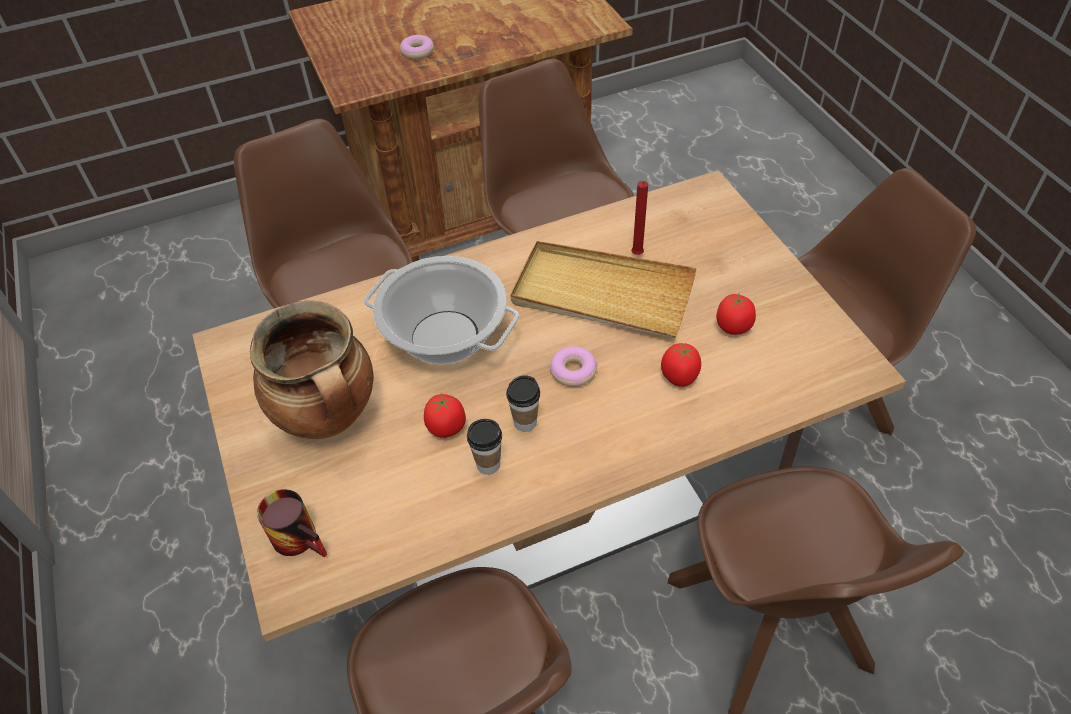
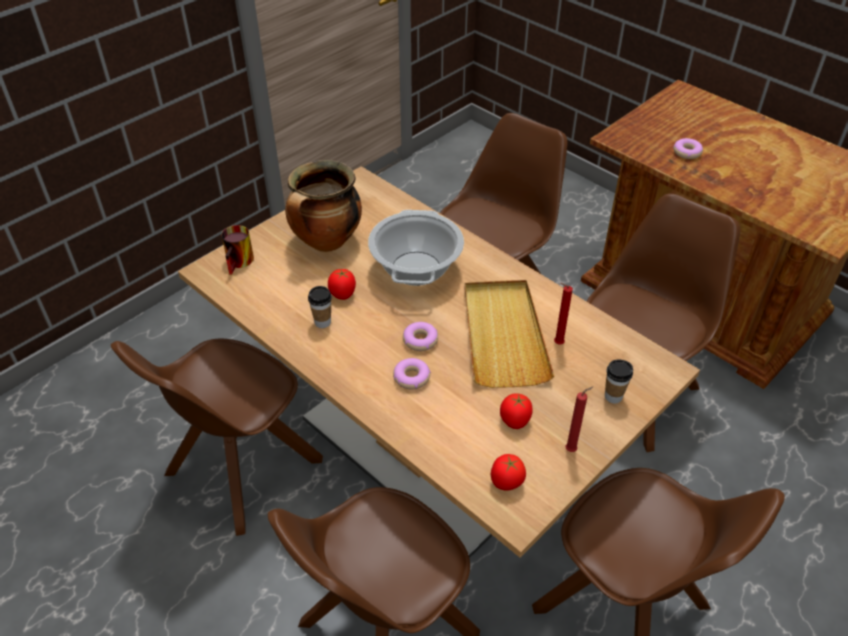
camera: 65 degrees right, 5 degrees down
(525, 422) = (364, 329): cup -> cup (613, 396)
(631, 398) = (411, 377): none -> donut
(679, 377) = (445, 400): tomato -> tomato (506, 482)
(788, 295) = (572, 449): none -> red candle

